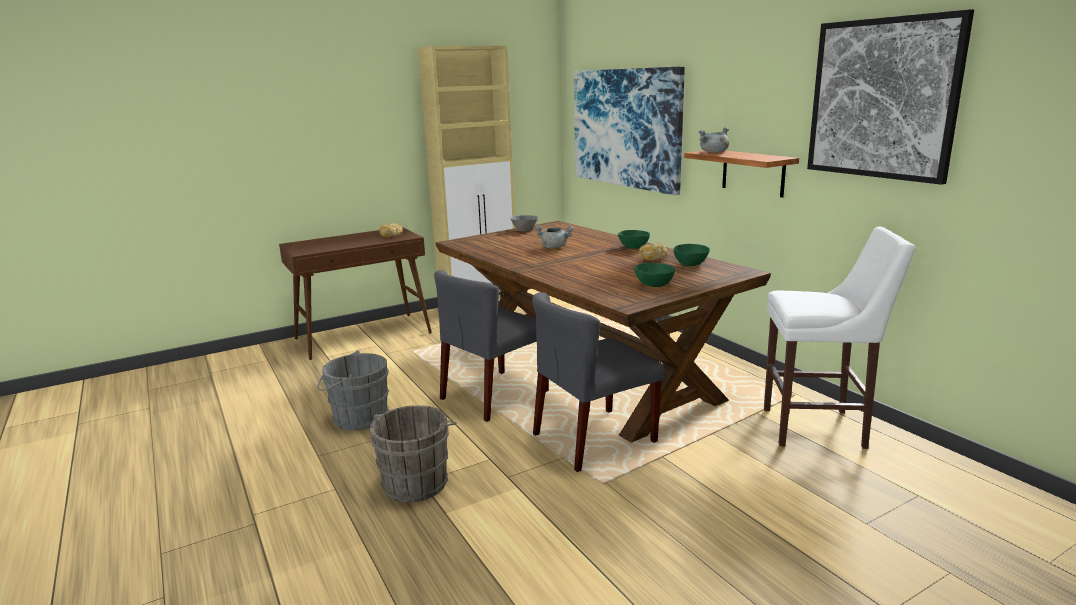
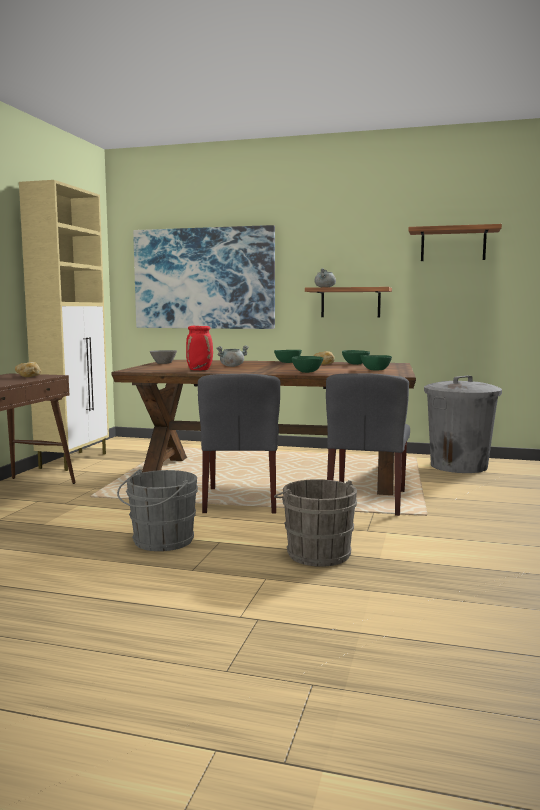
camera: 45 degrees left, 10 degrees down
(502, 251) = (200, 370): none -> red vase
(571, 275) = (307, 372): none -> green bowl
(819, 428) = (459, 466): white stool -> grey trash can
(882, 99) = (453, 245): picture -> shelf

